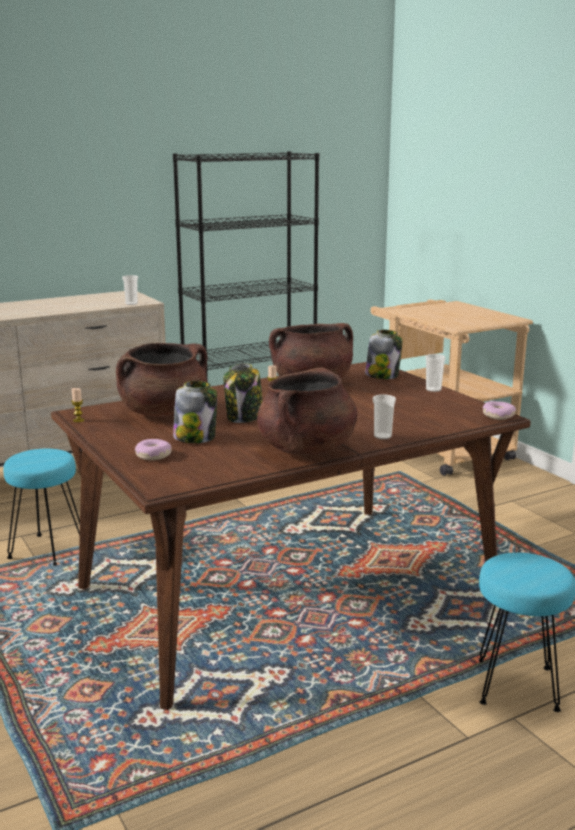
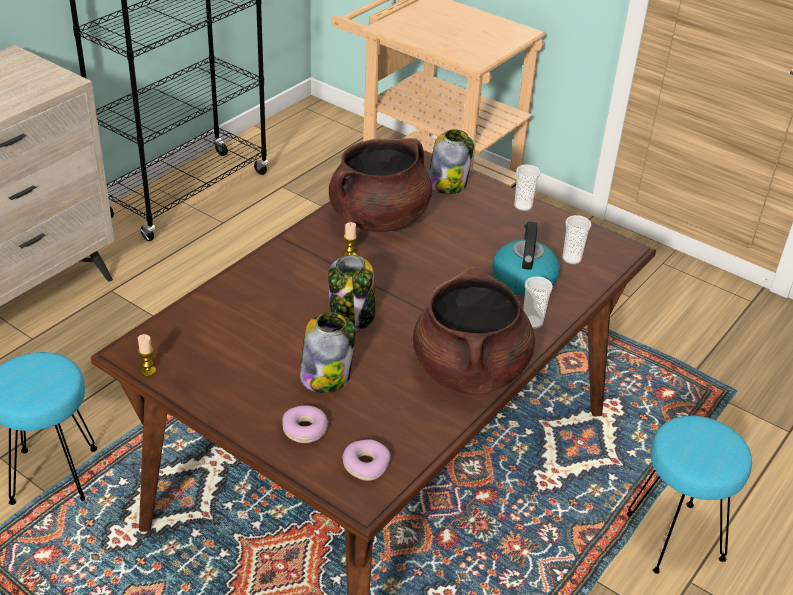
camera: 25 degrees left, 20 degrees up
(131, 304) = (47, 90): cup -> cup (571, 258)
(164, 412) = (246, 327): brown cooking pot -> none
(397, 418) = (523, 278): none -> kettle
(498, 416) = (622, 250): donut -> donut (365, 465)

